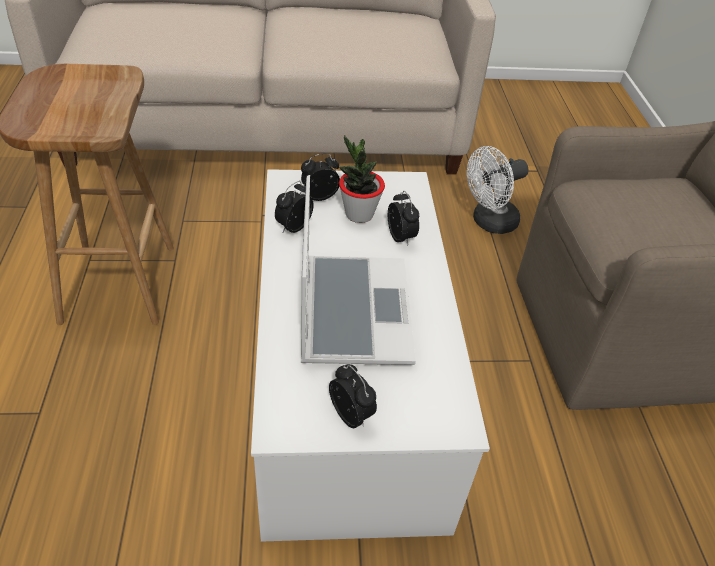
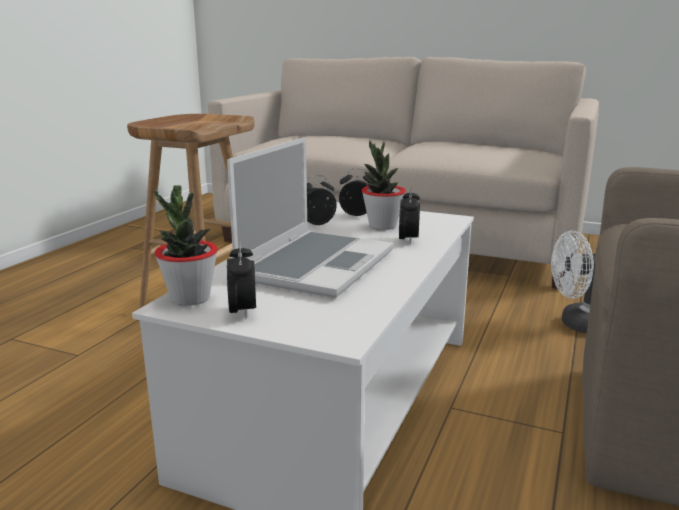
camera: 30 degrees right, 25 degrees down
(286, 410) = (190, 298): none -> potted plant

